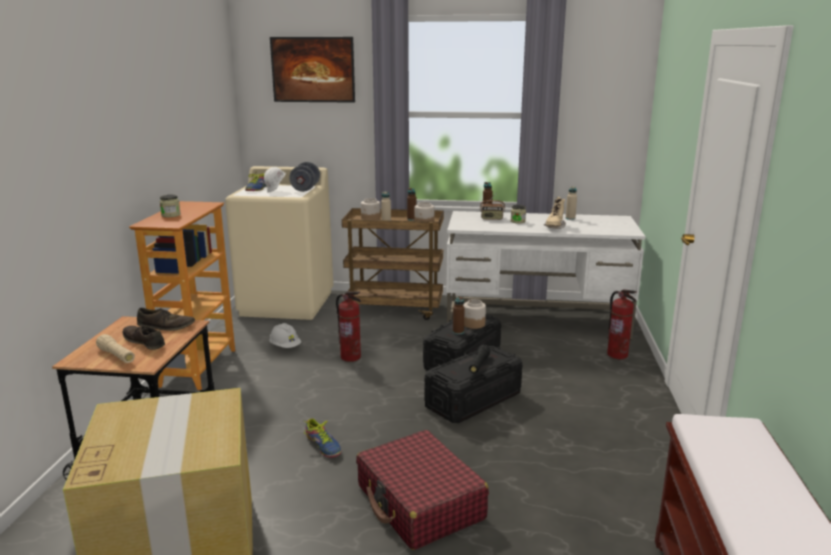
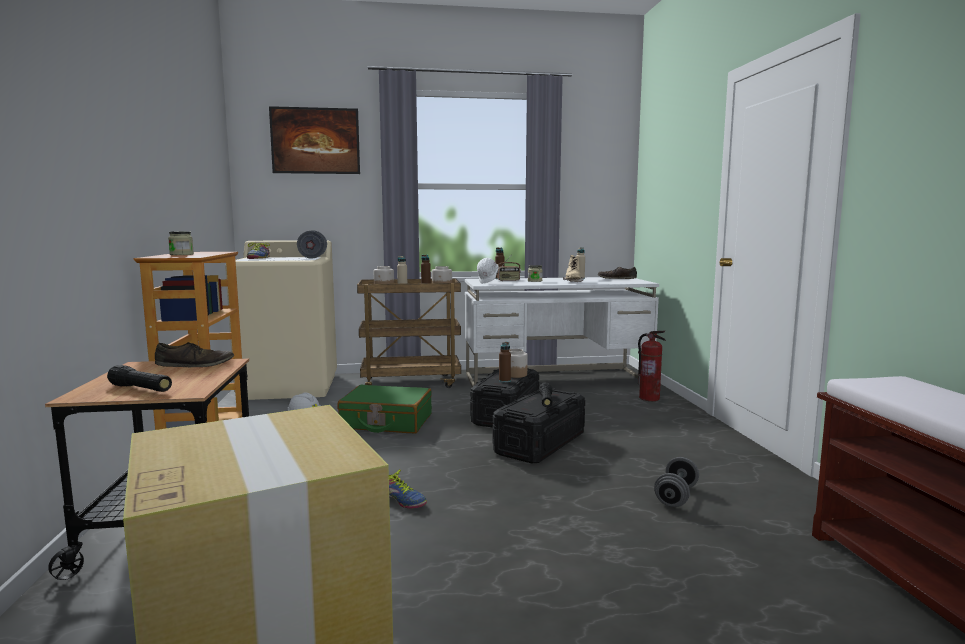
camera: 15 degrees left, 10 degrees down
(116, 356) = (141, 389): beige flashlight -> black flashlight
(144, 342) = (173, 377): brown shoe -> brown shoe (617, 278)
(276, 191) = (281, 258): white hard hat -> white hard hat (488, 283)
(351, 357) = (386, 422): fire extinguisher -> green suitcase
(420, 503) = (546, 537): red suitcase -> none
(559, 479) = (676, 496): none -> grey dumbbell

